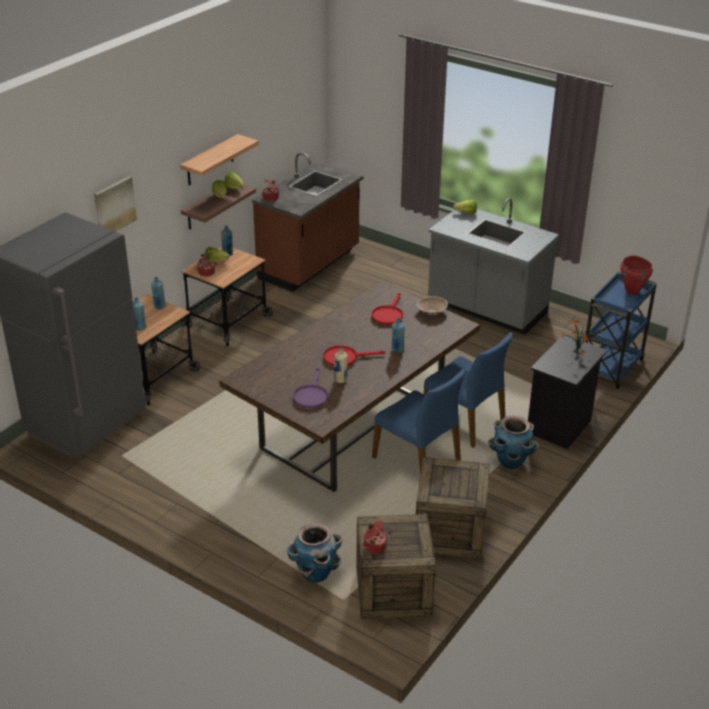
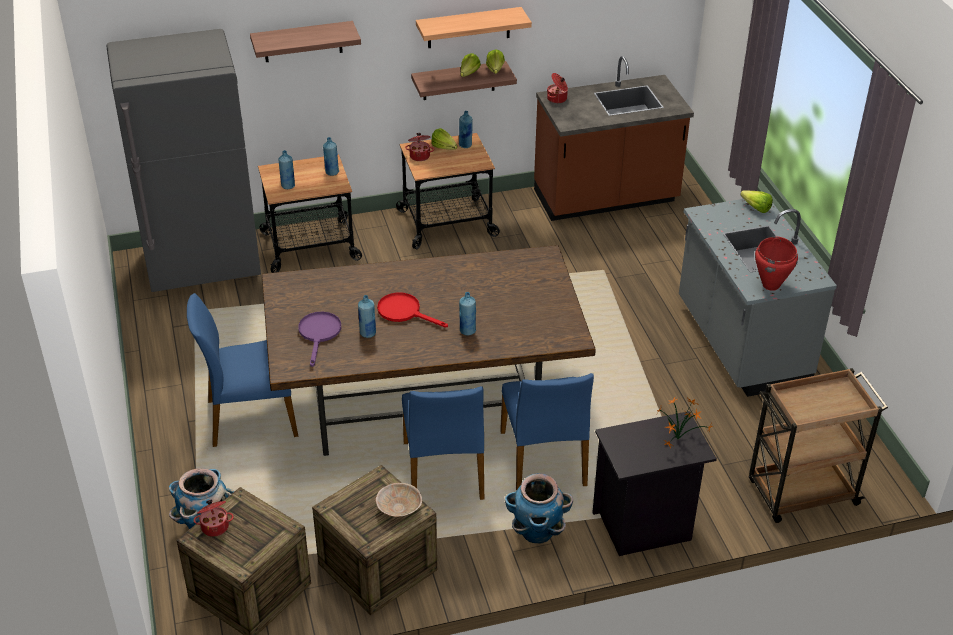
camera: 40 degrees right, 5 degrees up
(114, 206) = (303, 42): picture -> shelf
(255, 497) = (251, 417): none -> blue chair
(311, 395) = (319, 334): purple frying pan -> purple frying pan turned 135 degrees clockwise
(341, 380) = (367, 333): beige bottle -> blue bottle
(388, 314) = (512, 287): red frying pan -> none
(431, 311) = (562, 306): beige bowl -> beige bowl (398, 507)
(611, 368) = (800, 493): blue cart -> brown cart
(632, 291) = (841, 403): red cooking pot -> red cooking pot (771, 285)

